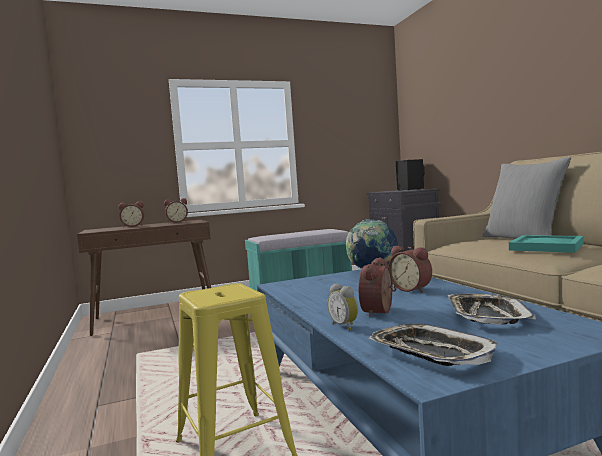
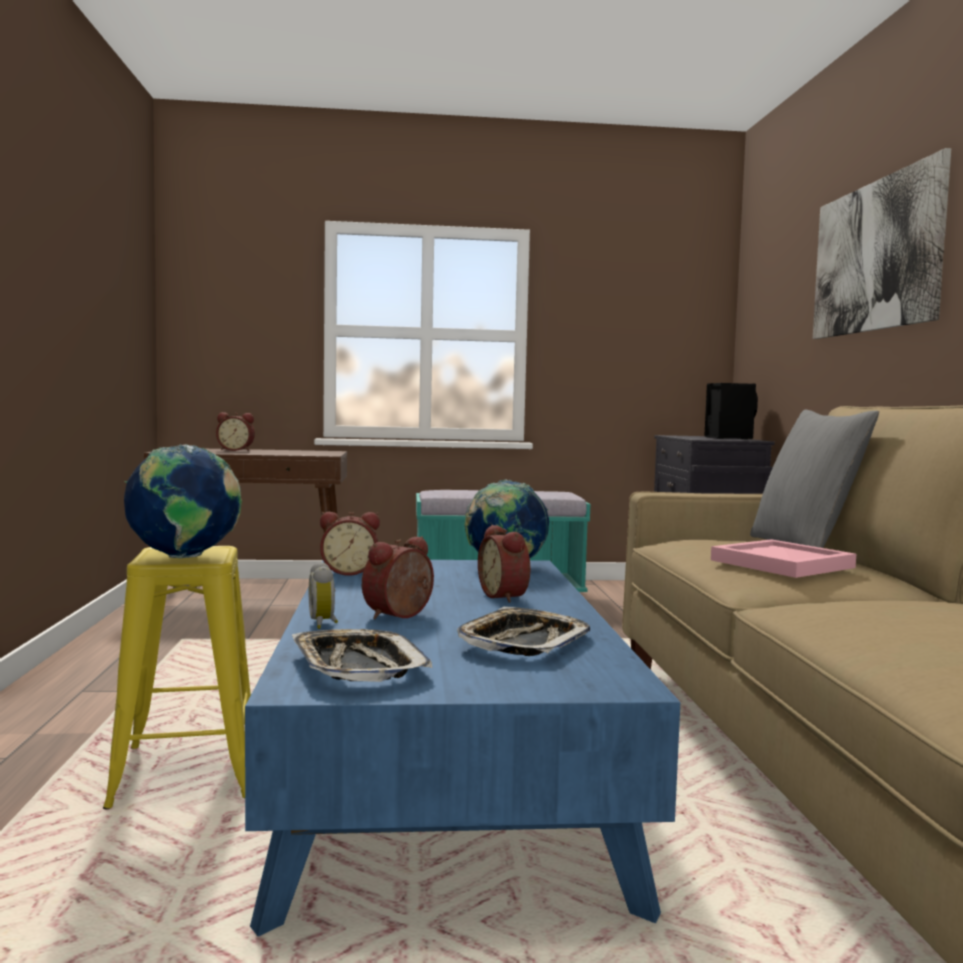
camera: 15 degrees right, 0 degrees up
(177, 222) = (304, 451): alarm clock -> alarm clock (349, 572)
(228, 296) = (184, 558): none -> globe
(504, 82) = (875, 256): none -> picture
(547, 247) = (784, 564): turquoise tray -> pink tray

